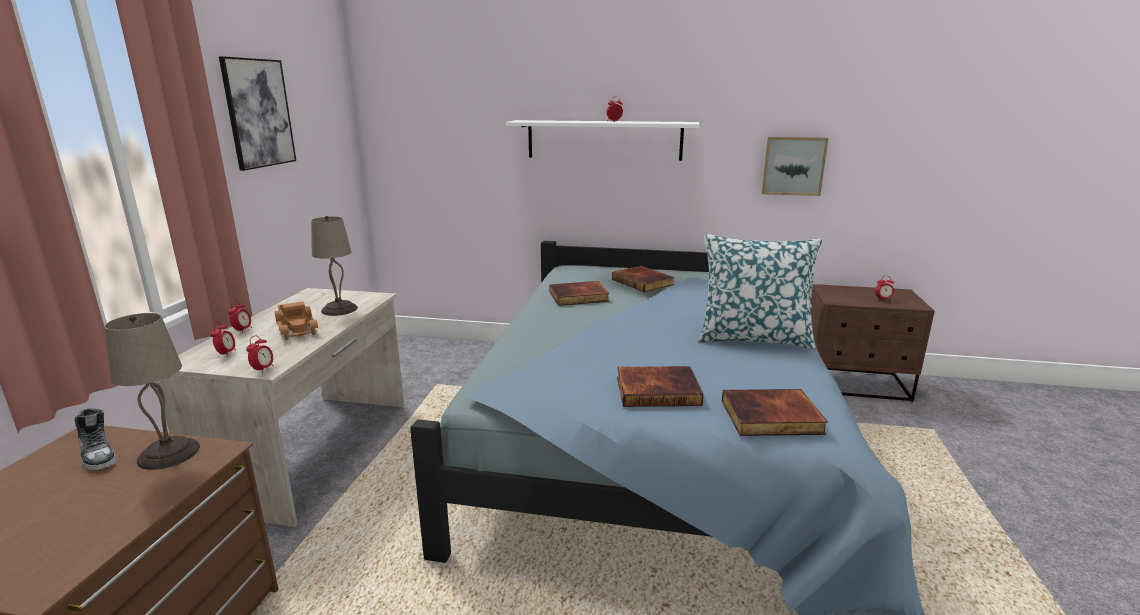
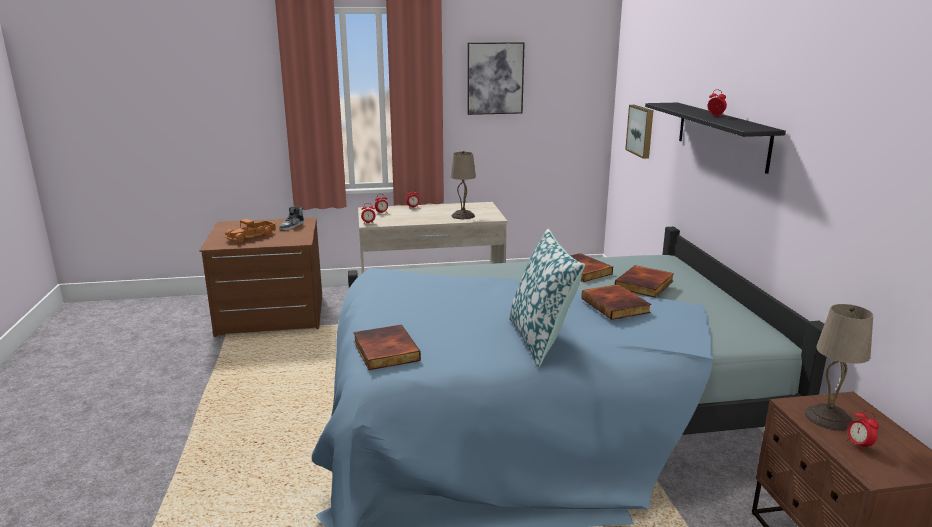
camera: 70 degrees right, 0 degrees up
(167, 454) = (296, 235): beige table lamp -> beige table lamp (827, 417)
(298, 327) = (426, 215): toy truck -> toy truck (252, 237)
(604, 140) = (721, 135): white shelf -> black shelf
(658, 390) = (407, 312): book -> book (616, 305)
(793, 166) = (859, 212): picture -> picture (641, 131)

